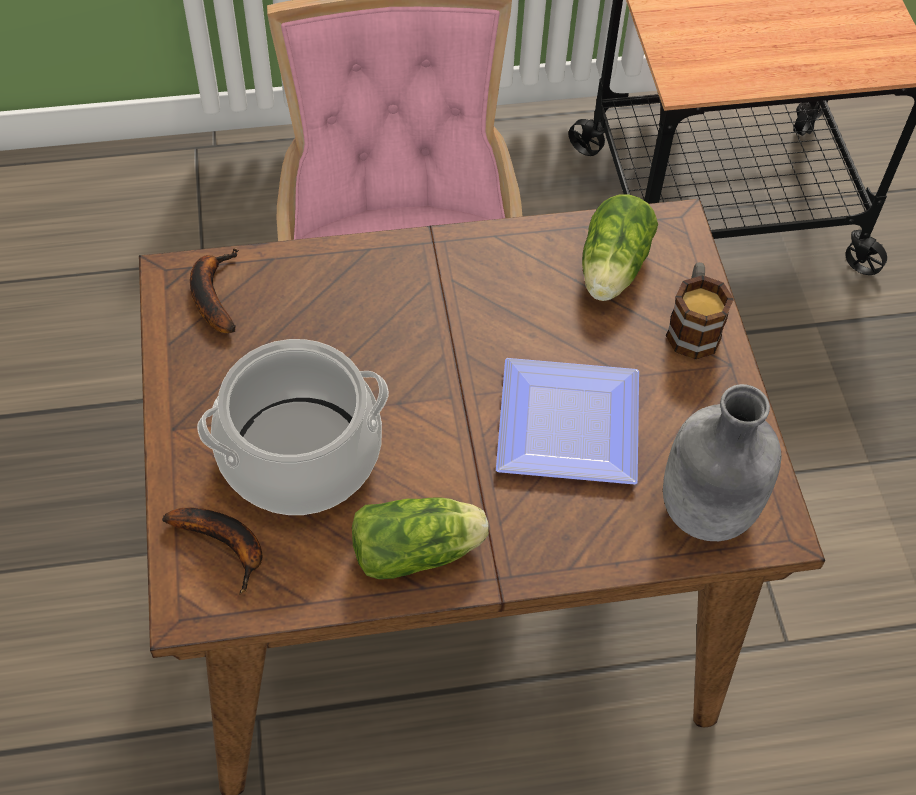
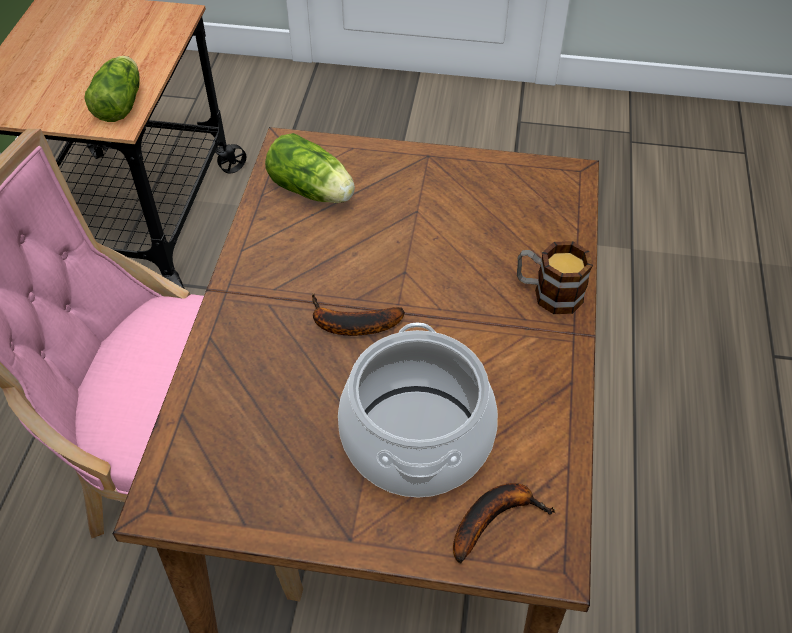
camera: 70 degrees left, 5 degrees down
(212, 294) = (200, 473): banana -> banana (349, 324)
(421, 551) = (537, 375): lettuce -> lettuce (121, 102)
(573, 429) = (454, 254): plate -> none
(692, 326) = (386, 164): mug -> mug (548, 293)
(705, 512) = (547, 204): grey bottle -> none

